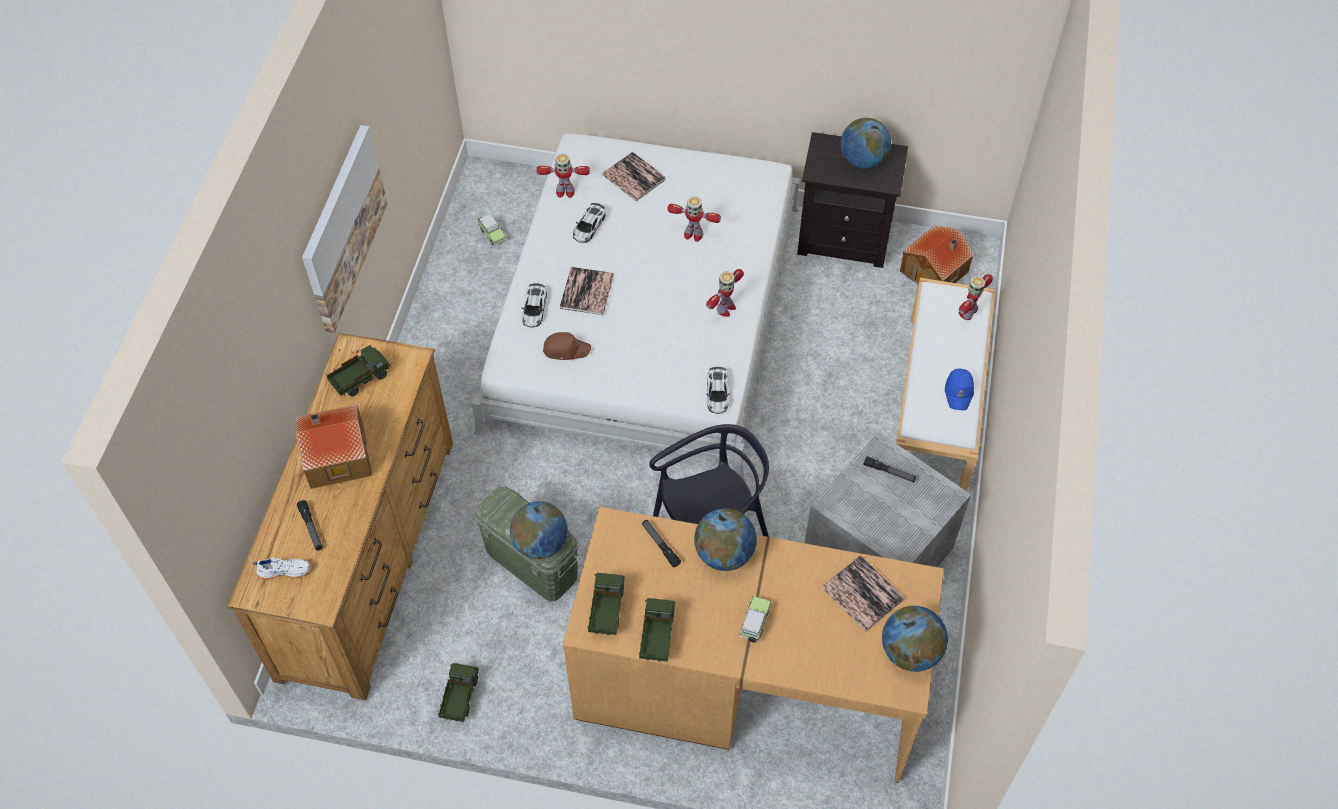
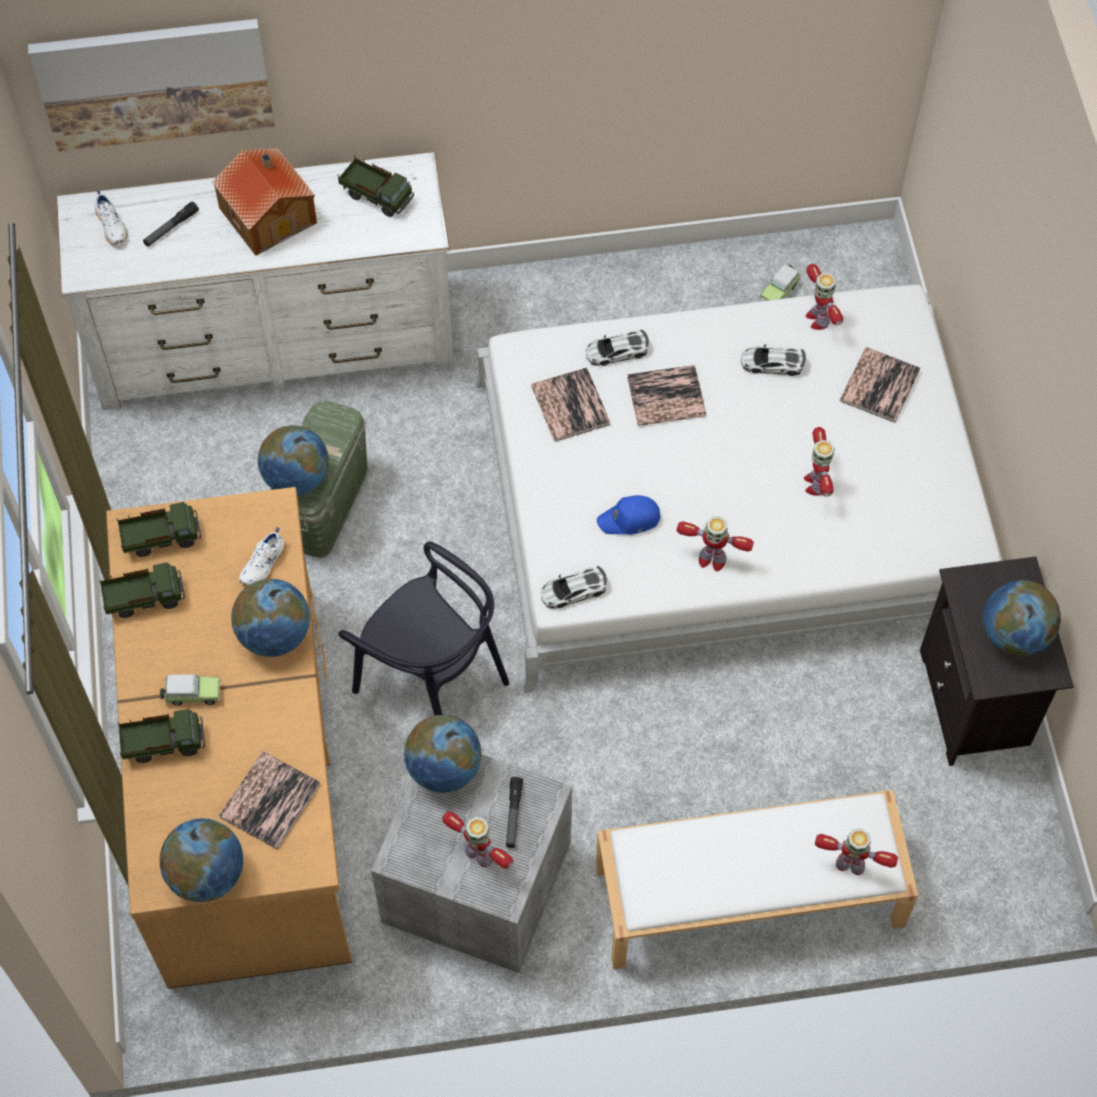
camera: 70 degrees right, 5 degrees up
(343, 228) = (513, 72): picture -> picture (154, 82)
(367, 556) = (275, 342): brown dresser -> white dresser
(460, 697) = (134, 495): toy truck -> toy truck (163, 743)
(566, 349) = (570, 405): brown cap -> book
(660, 545) = (264, 565): flashlight -> white shoe
(839, 503) = (444, 769): none -> globe
(913, 501) = (480, 855): none -> toy robot
(935, 271) = (976, 837): toy house -> none
(959, 391) = (707, 884): blue cap -> blue cap (630, 519)

